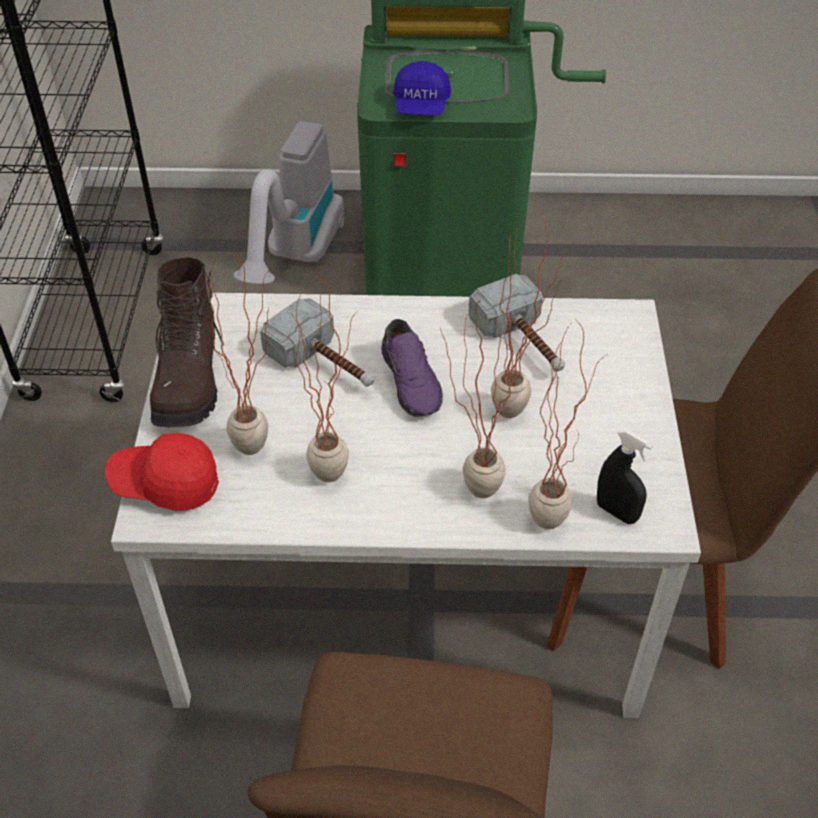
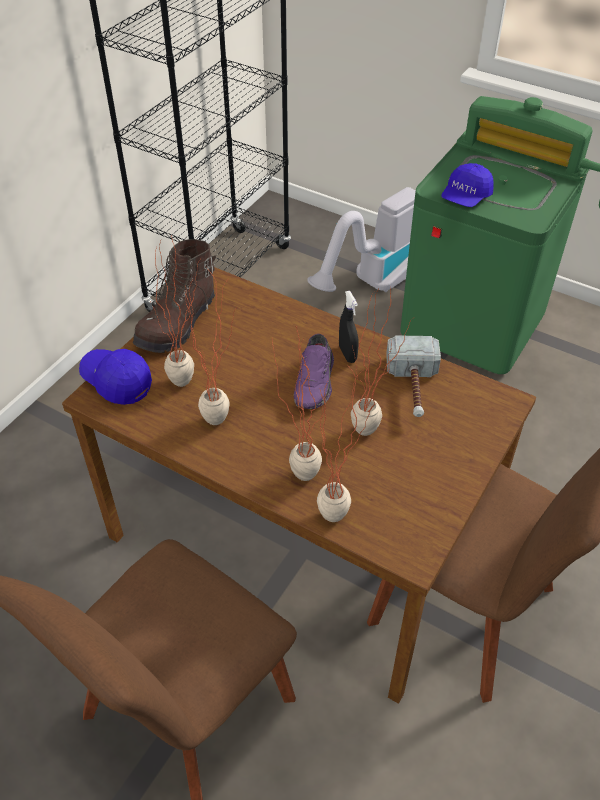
camera: 30 degrees right, 0 degrees up
(165, 483) = (116, 382): red cap -> blue cap
(326, 364) = (268, 348): hammer -> none
(411, 586) = (302, 535): white dining table -> brown dining table
(616, 512) = (387, 532): black spray bottle -> black spray bottle (347, 354)

